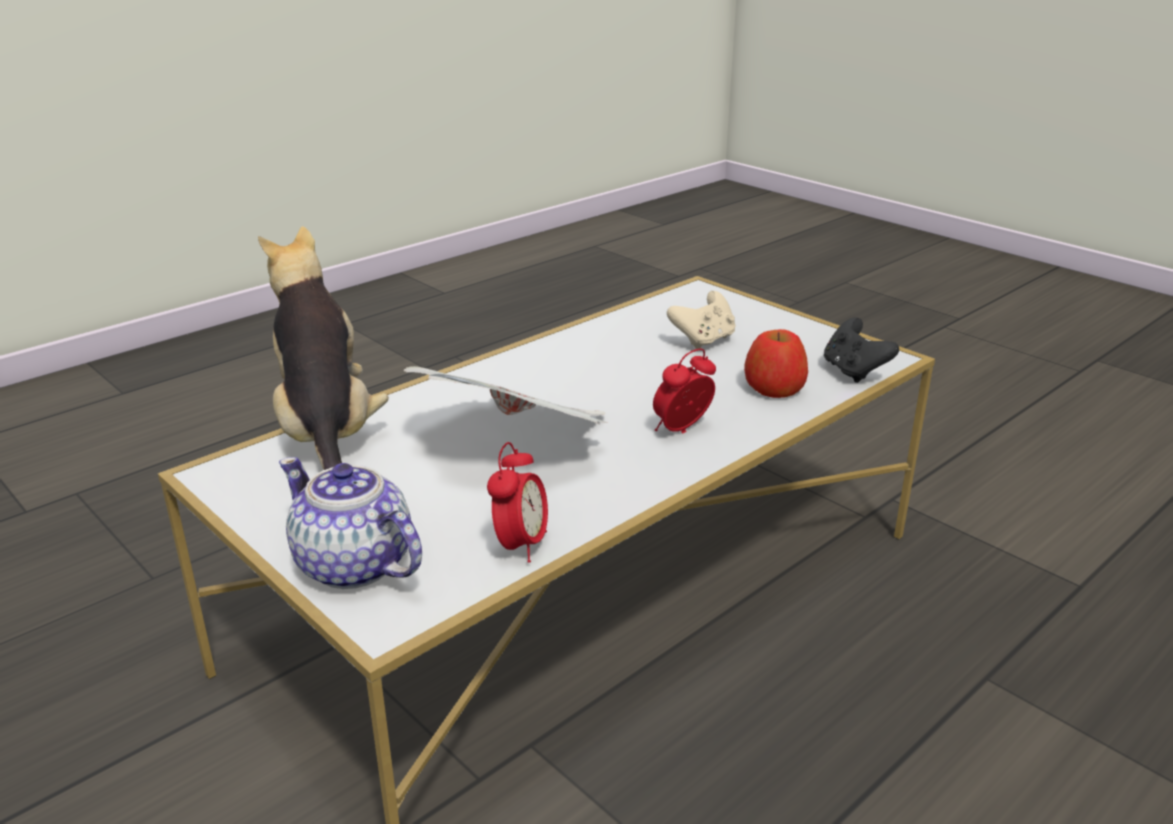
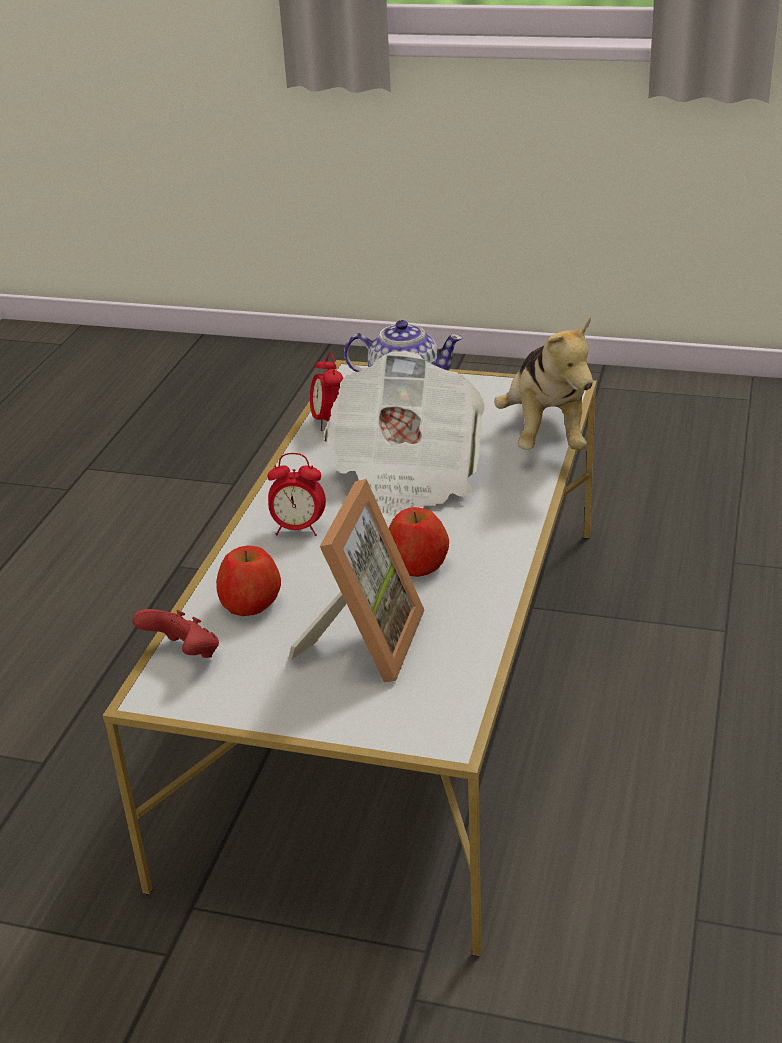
camera: 150 degrees right, 5 degrees up
(327, 433) = (545, 434): plush toy -> plush toy turned 45 degrees clockwise
(606, 371) = (417, 564): none -> apple
(682, 431) = (298, 529): alarm clock -> alarm clock turned 75 degrees clockwise
(703, 340) = (363, 641): beige game controller -> picture frame
(853, 371) = (184, 654): black game controller -> red game controller

